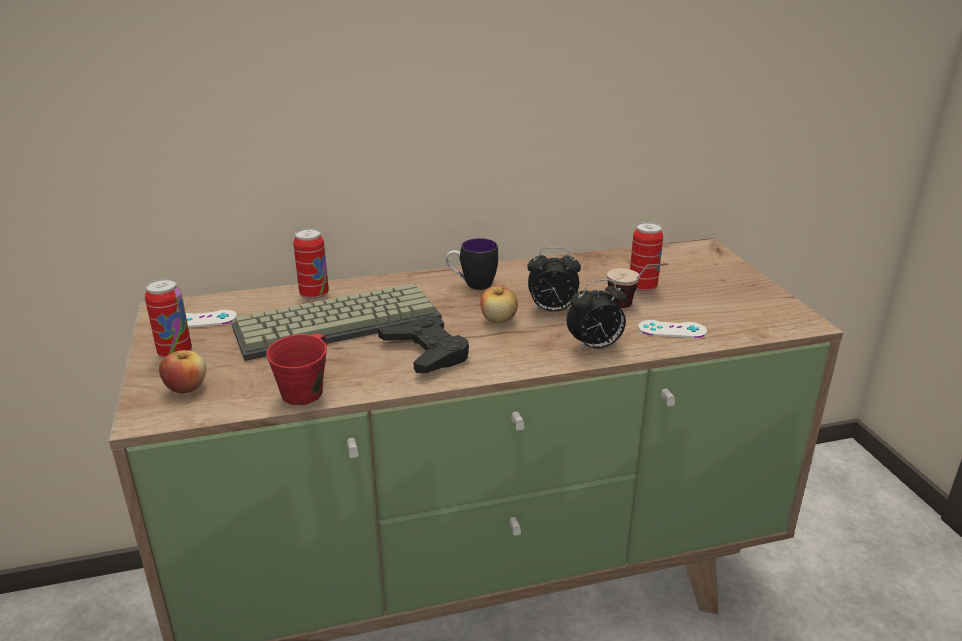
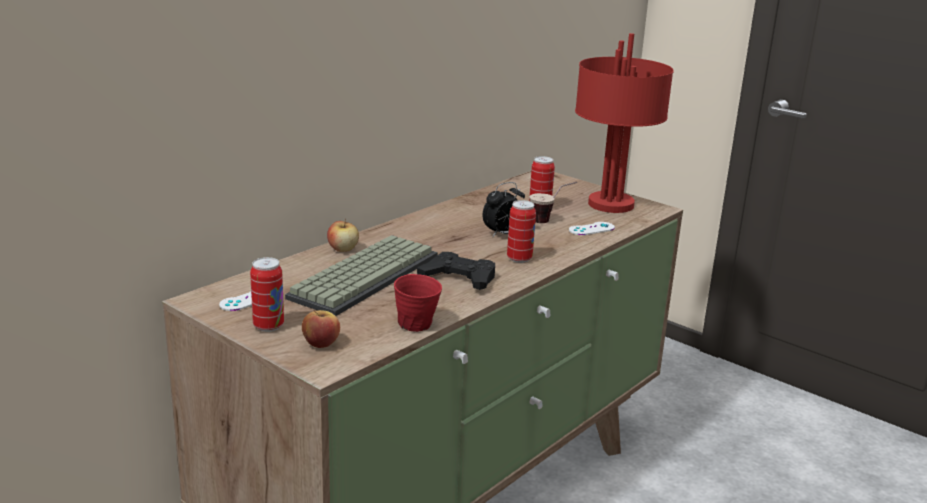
camera: 35 degrees left, 5 degrees down
(314, 295) = (312, 262): can -> can (519, 259)
(472, 285) = (423, 230): mug -> none
(498, 320) = (476, 248): apple -> apple (343, 249)
(595, 347) = (561, 249): alarm clock -> none
(743, 303) = (612, 205): none -> red table lamp

